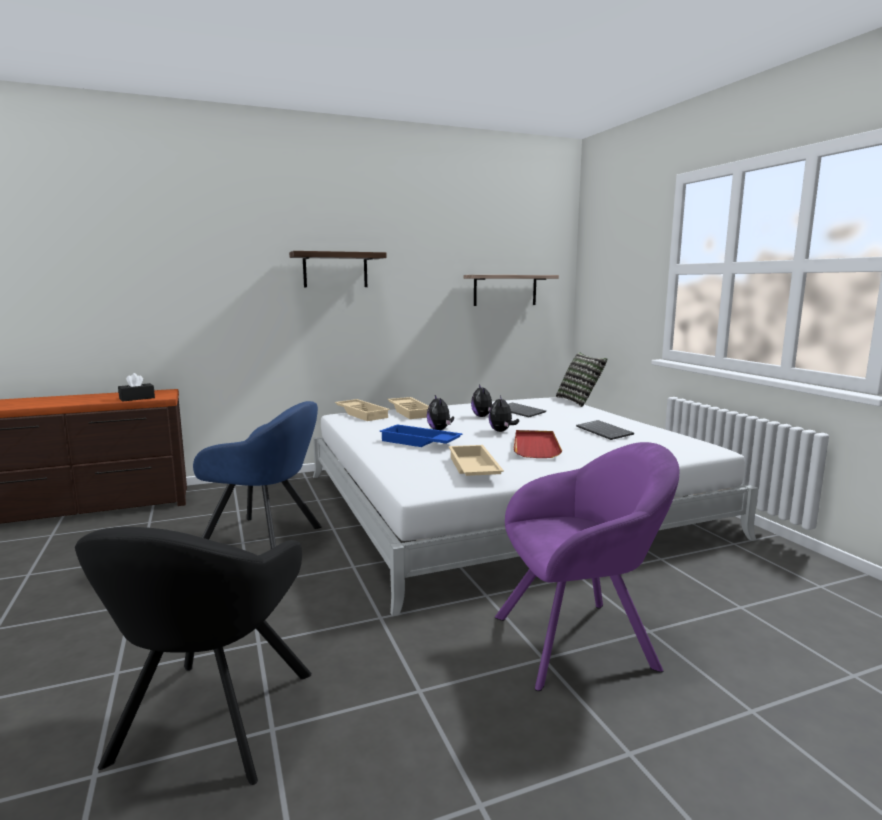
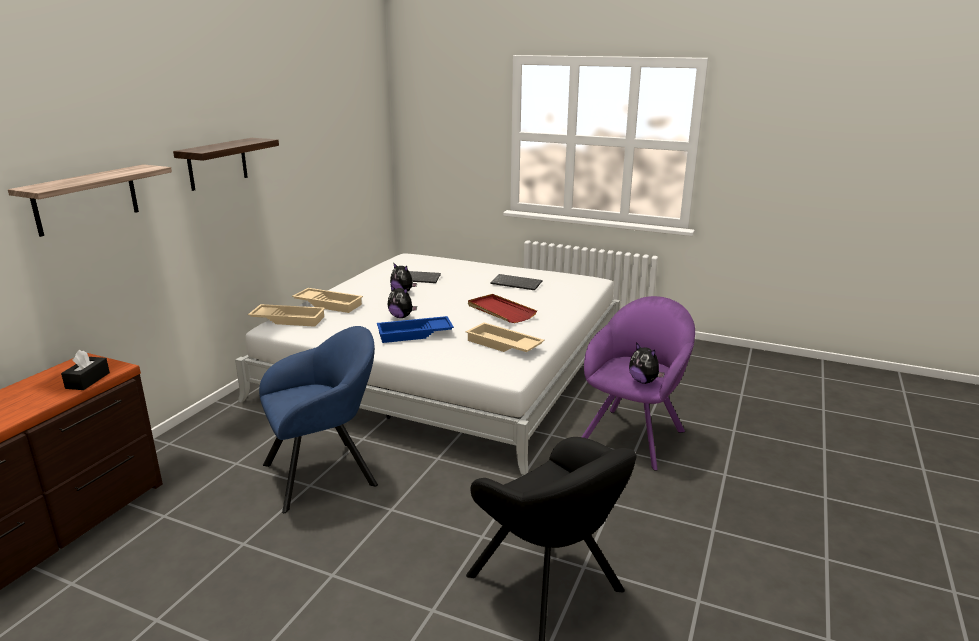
camera: 45 degrees left, 10 degrees up
(501, 431) = (449, 303): plush toy -> plush toy (644, 381)
(505, 290) = (348, 156): shelf -> shelf (86, 199)
(579, 401) = (432, 254): pillow -> none

